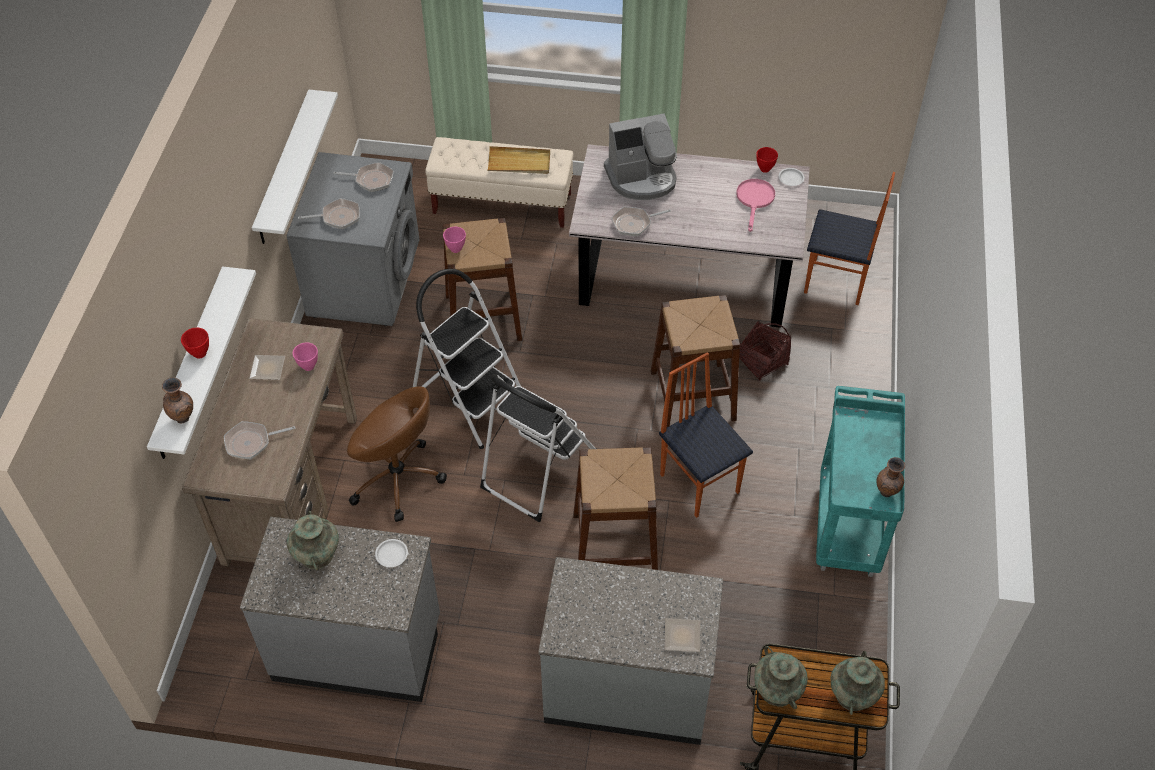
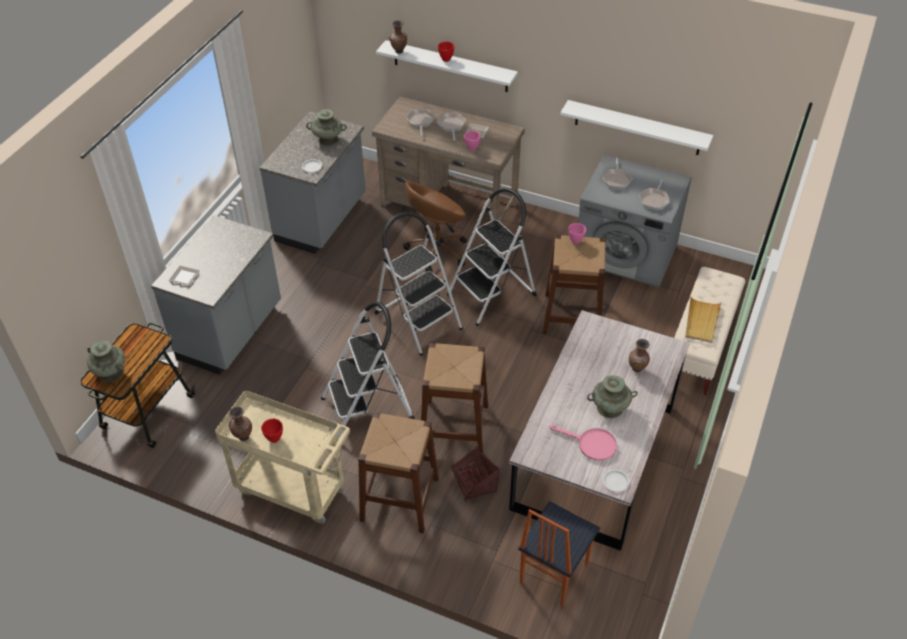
camera: 105 degrees right, 5 degrees down
(615, 545) = (338, 349): brown stool -> brown stool (400, 499)
(634, 223) = (581, 352): frying pan -> frying pan (451, 126)
(642, 178) = (637, 369): coffee machine -> brown vase
(700, 482) = (370, 409): chair -> step ladder
(765, 169) = (632, 464): red bowl -> red bowl (274, 439)
(777, 689) = (138, 334): turquoise vase -> turquoise vase (610, 408)
(847, 522) = (295, 493): turquoise cart -> beige cart

